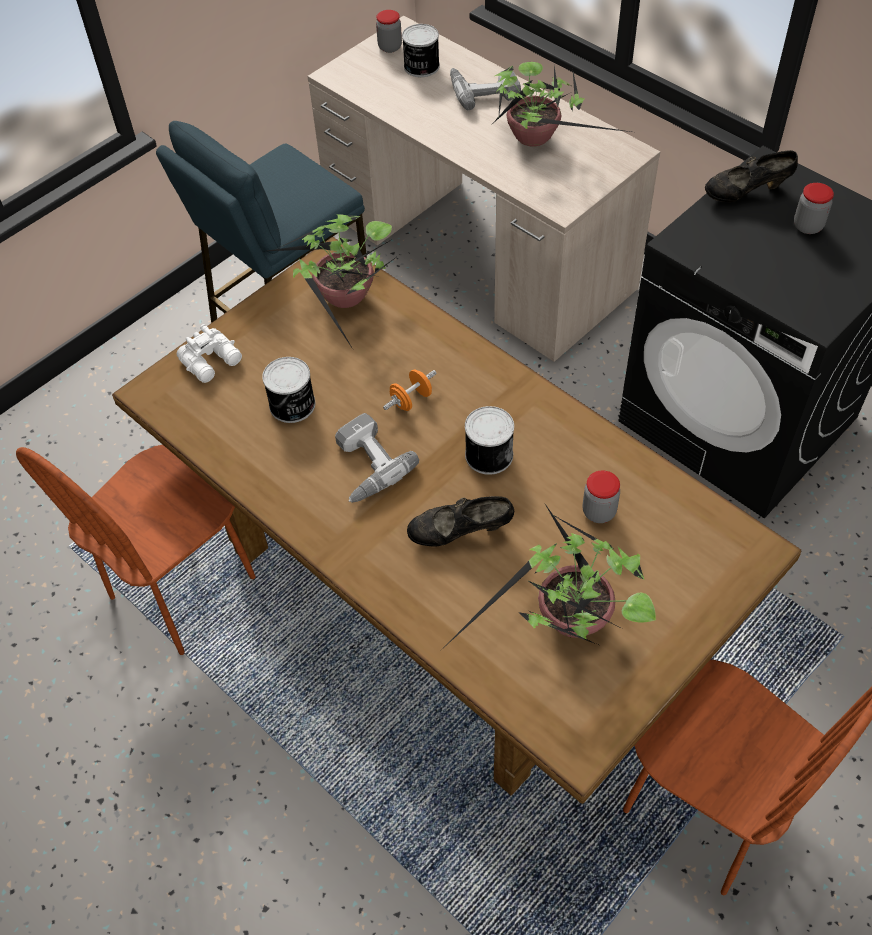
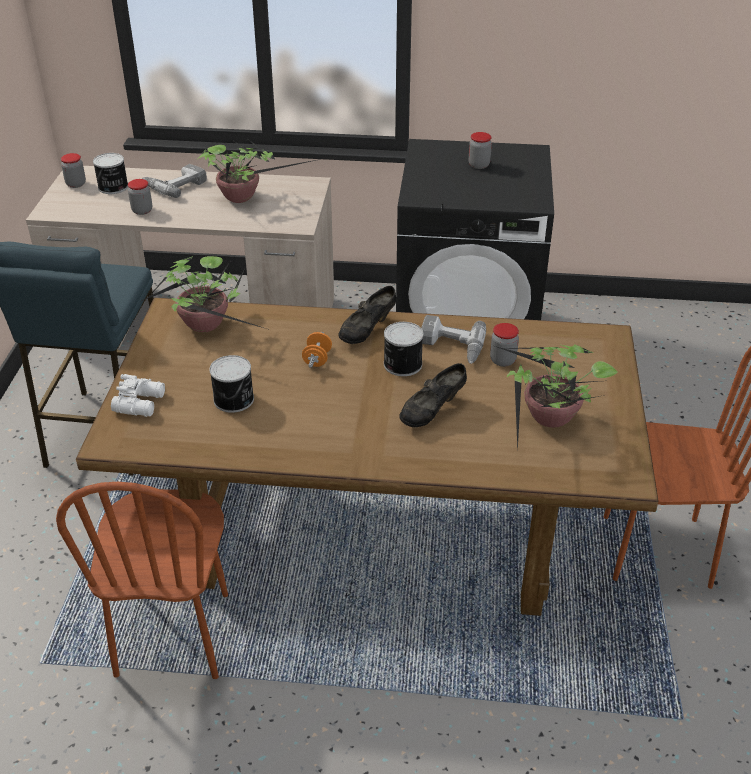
camera: 40 degrees left, 15 degrees down
(364, 466) = (326, 408): power drill -> power drill (451, 347)
(421, 112) = (142, 211): none -> jar
(746, 193) = (426, 162): black shoe -> black shoe (367, 331)

